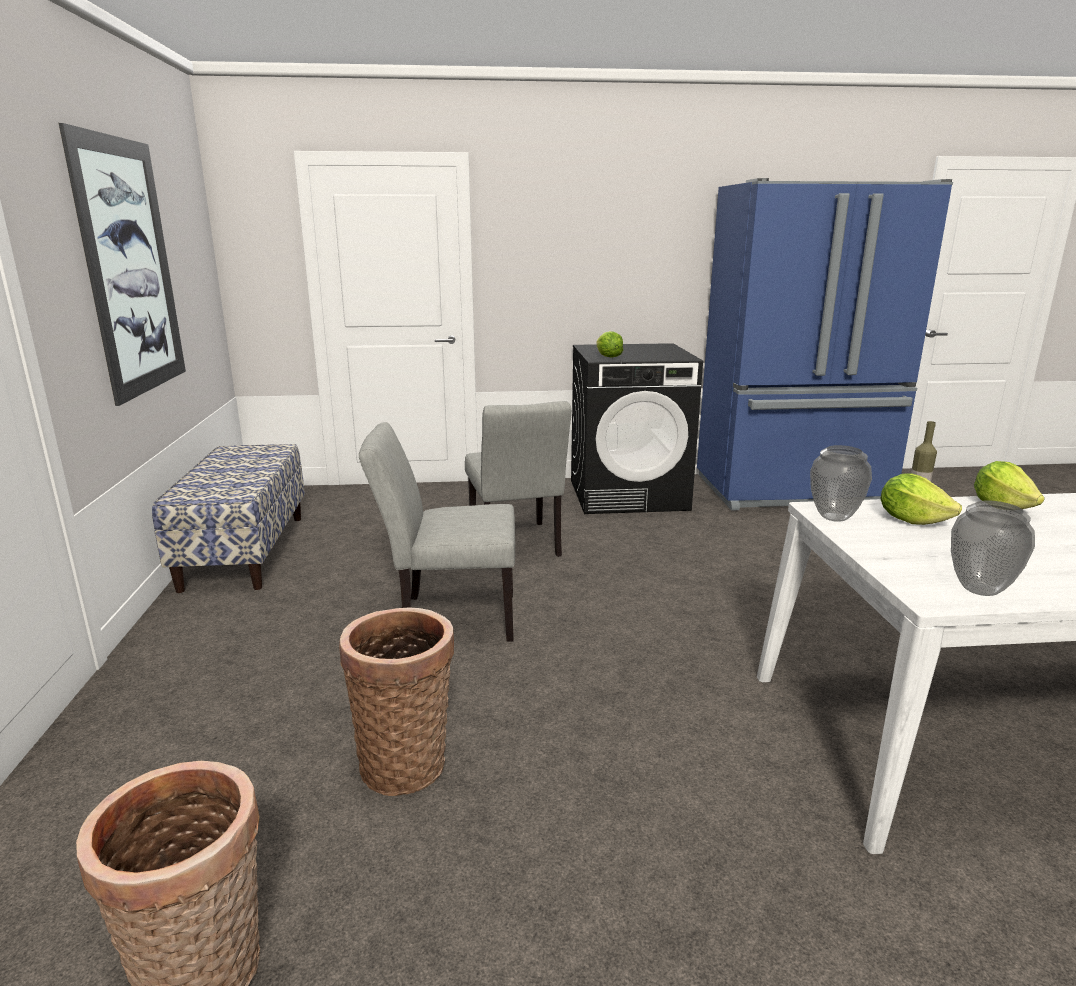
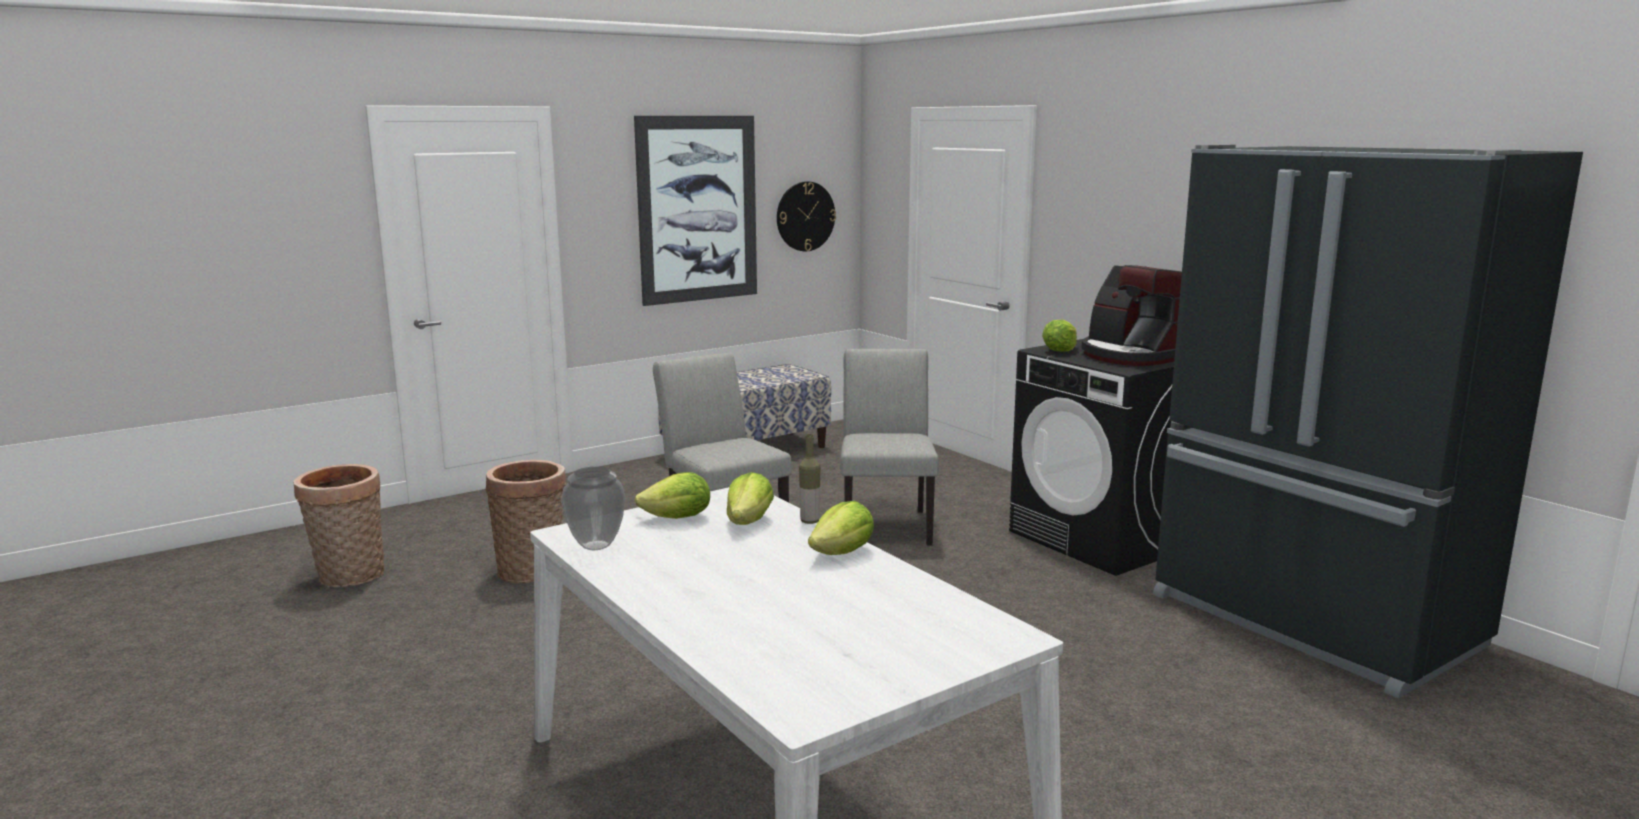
camera: 60 degrees right, 5 degrees down
(194, 275) = (805, 216): none -> wall clock
(516, 546) = (886, 523): grey chair -> grey chair turned 135 degrees clockwise
(646, 351) = (1132, 355): none -> coffee machine
(793, 491) = (1311, 622): blue fridge -> black fridge
(833, 517) = (722, 497): vase -> none
(893, 543) = (678, 518): none -> lettuce

